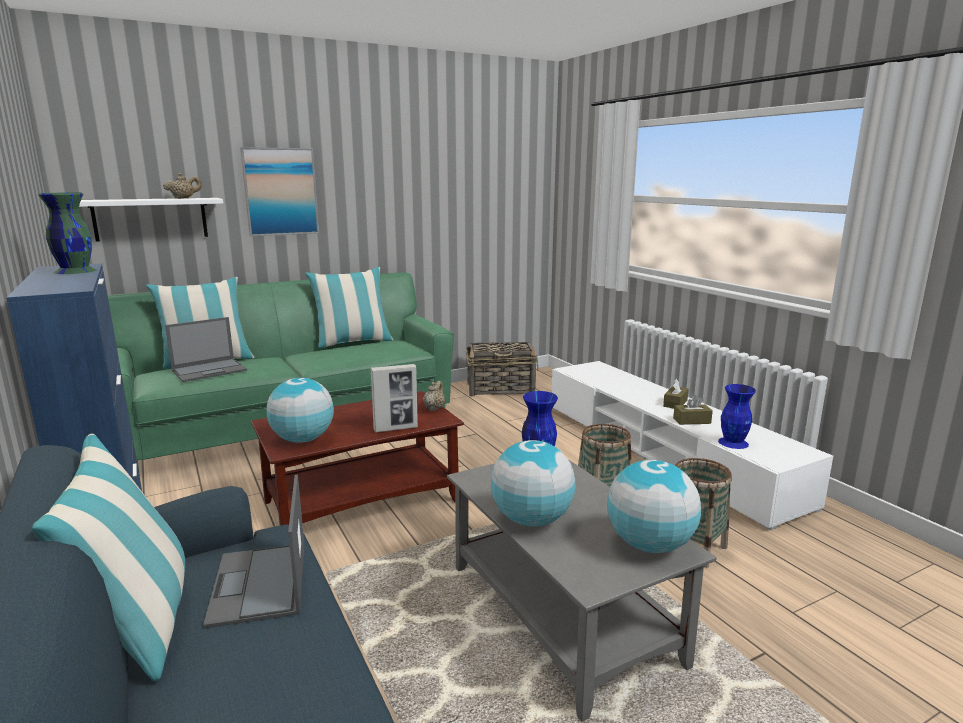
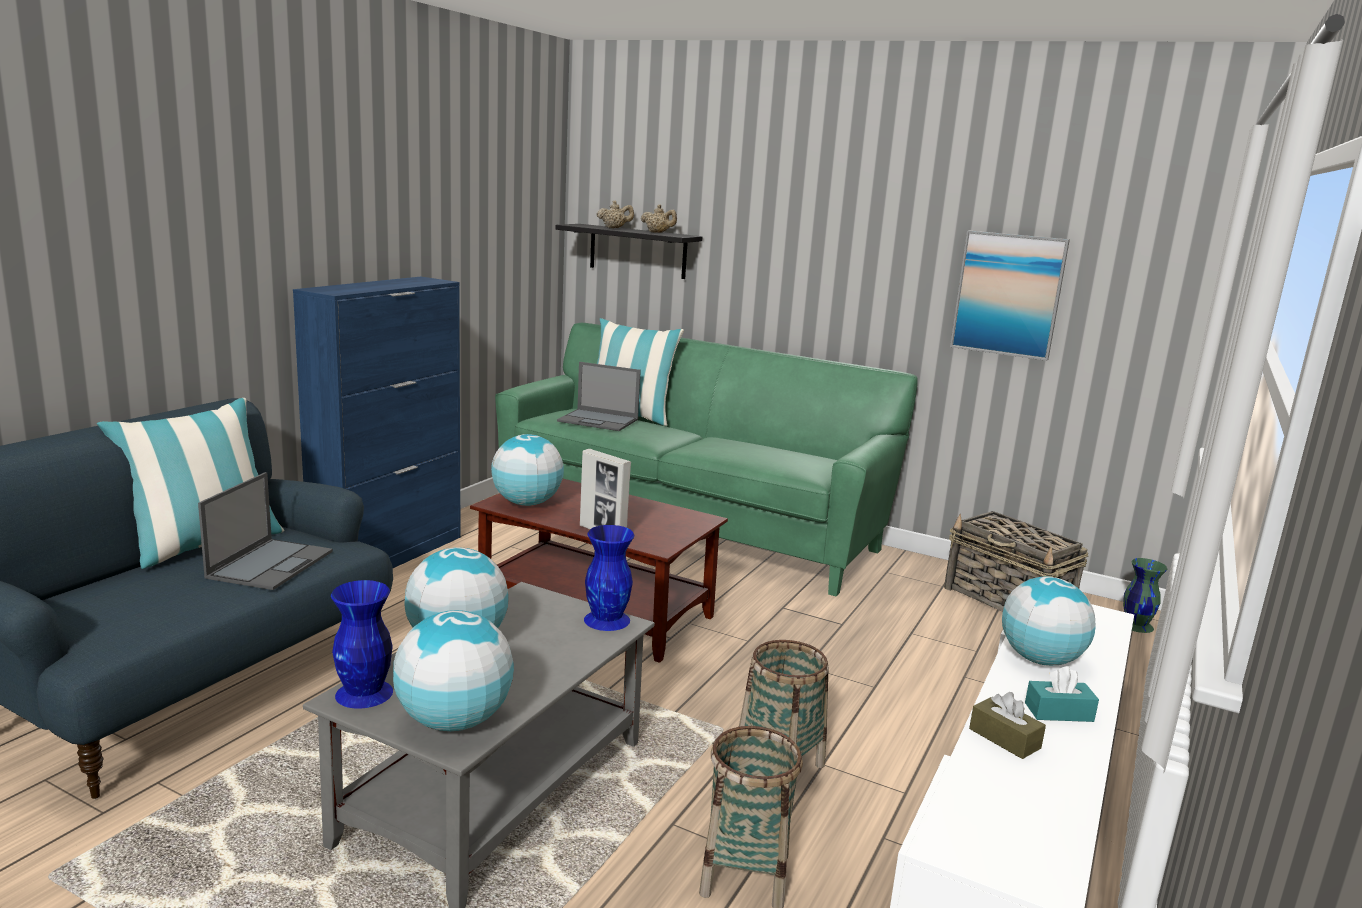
camera: 55 degrees right, 0 degrees up
(74, 271) = (410, 283): green vase -> green vase (1135, 624)
(150, 219) = (637, 251): white shelf -> black shelf
(260, 584) = (271, 564): laptop -> laptop turned 150 degrees clockwise
(280, 192) = (769, 237): picture -> picture (1008, 294)
(353, 342) = (790, 446): pillow -> none
(434, 408) = (683, 535): beige teapot -> beige teapot (614, 228)
(626, 390) = (1040, 660): none -> globe
(675, 403) = (1059, 712): brown tissue box -> turquoise tissue box
(733, 443) = (970, 792): blue vase -> blue vase (363, 694)

